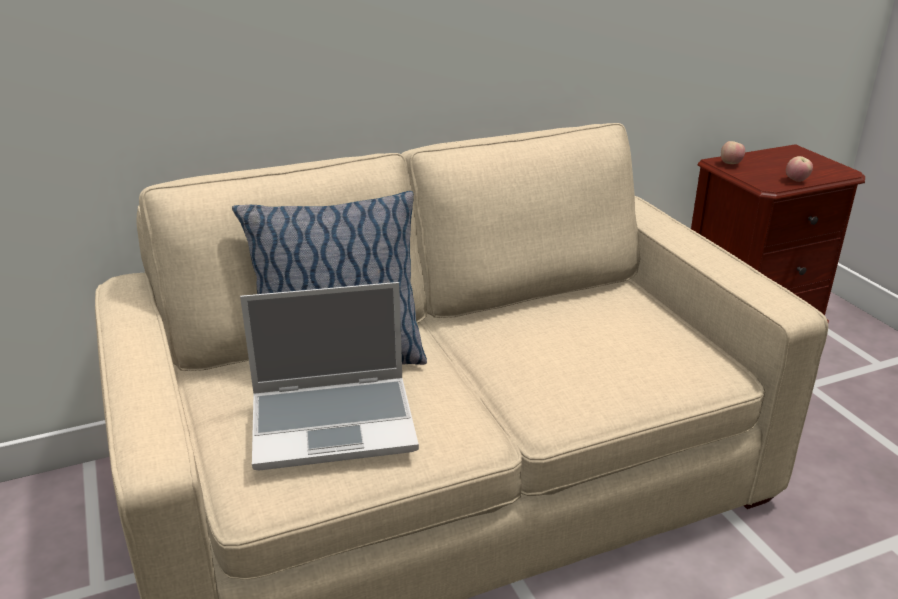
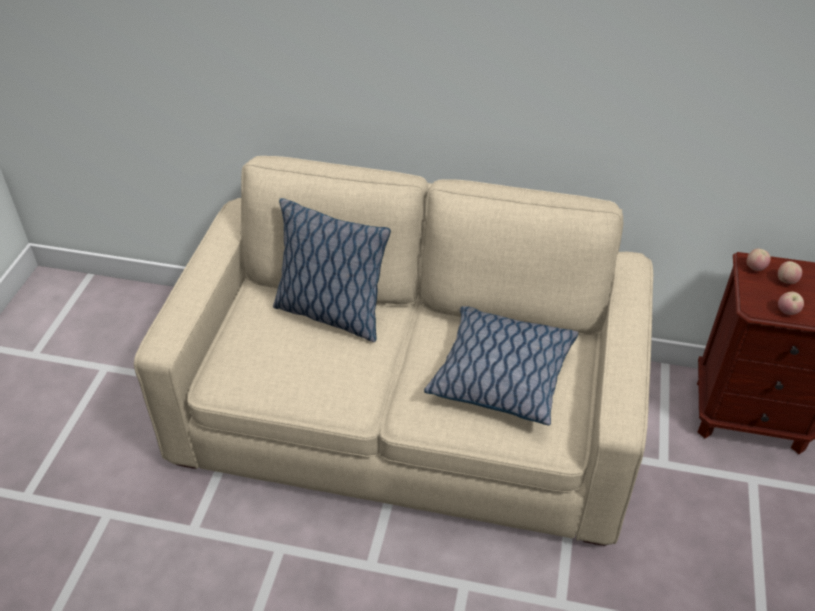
camera: 35 degrees right, 15 degrees up
(335, 423) = (287, 359): laptop -> none
(596, 339) = (500, 375): none -> pillow
(764, 164) = (786, 281): none -> apple

